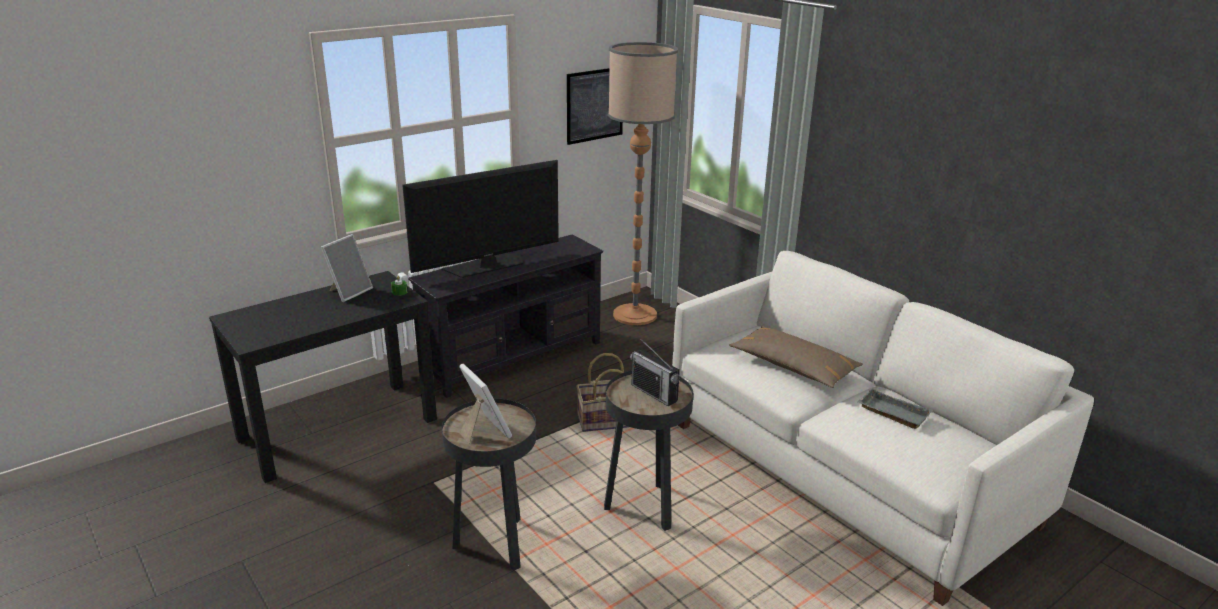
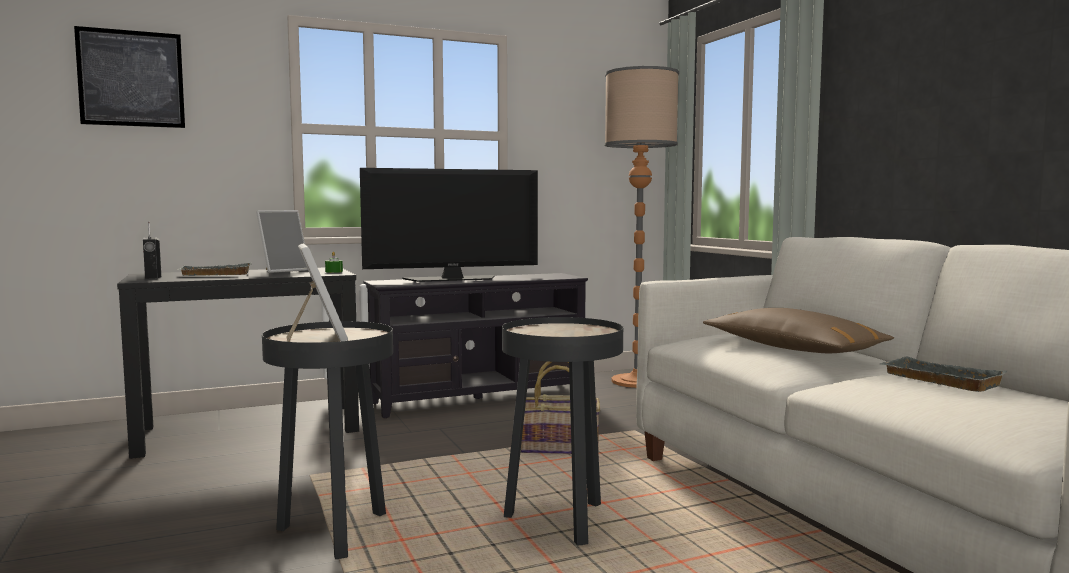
camera: 15 degrees right, 20 degrees down
(299, 315) = (214, 275): none -> grey tray
(595, 105) = (596, 145): picture -> picture (131, 78)
(654, 393) = (570, 331): radio -> radio (153, 276)

